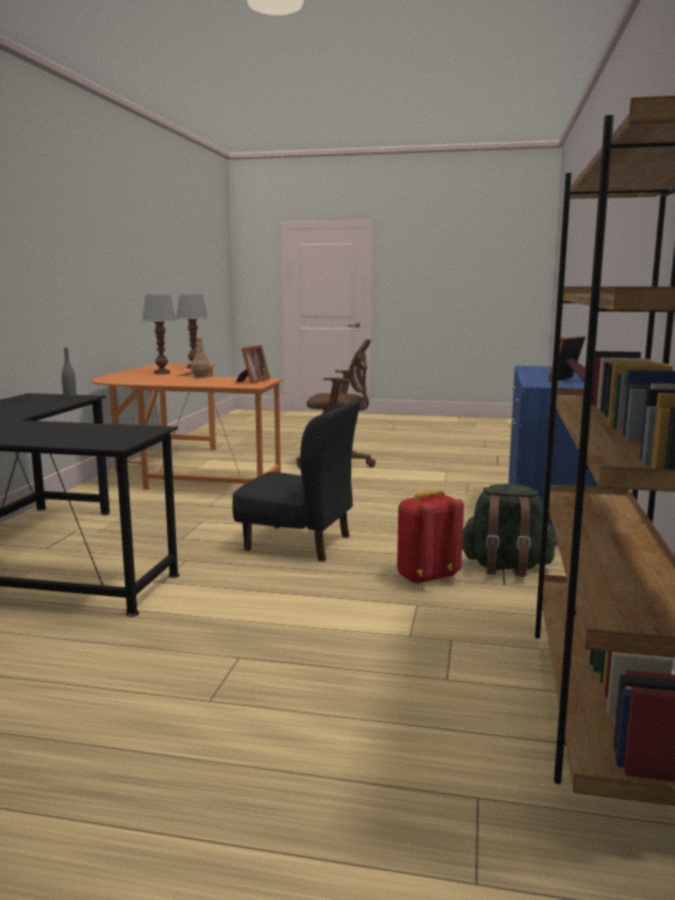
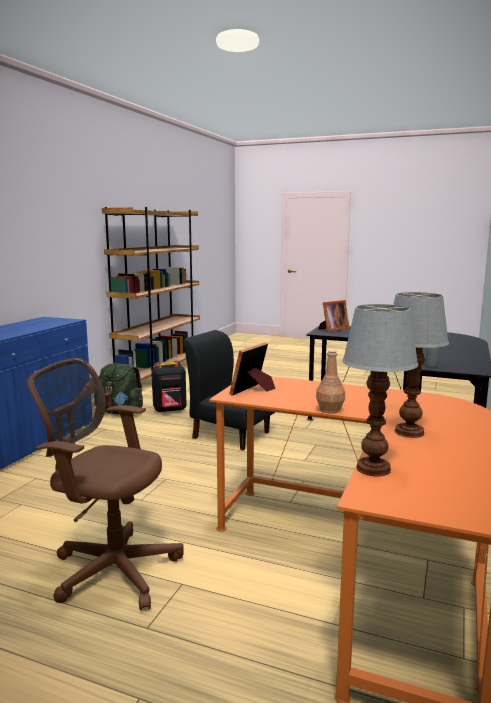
camera: 170 degrees left, 0 degrees up
(426, 577) = (170, 410): red backpack -> black backpack
(569, 380) = (29, 323): picture frame -> picture frame (333, 329)

